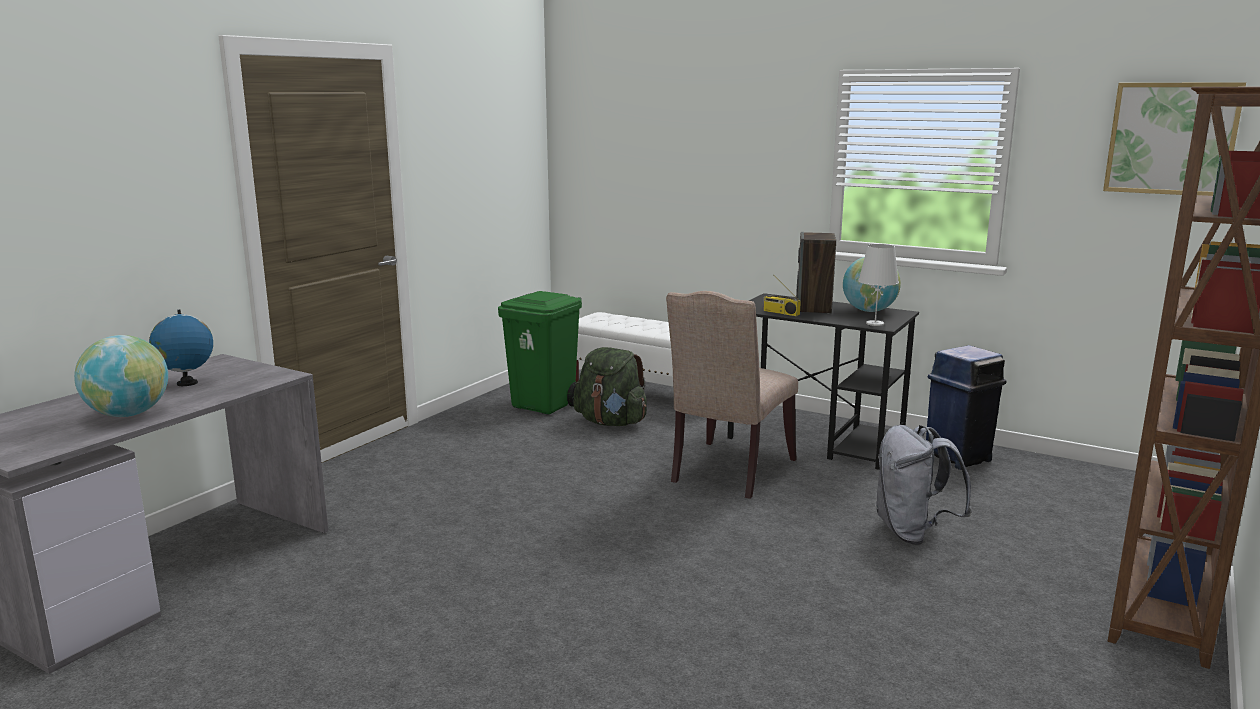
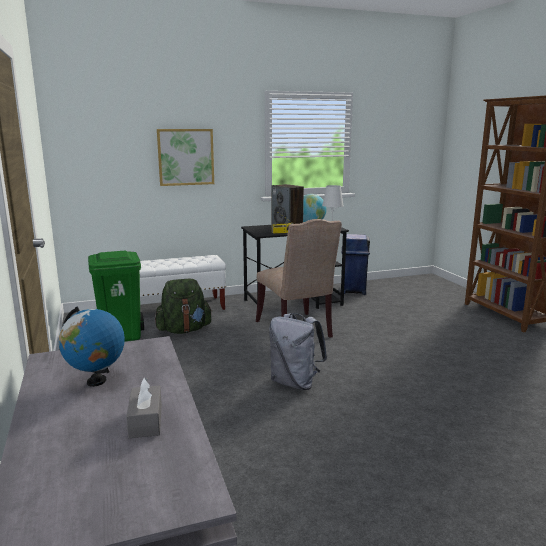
camera: 50 degrees left, 0 degrees up
(128, 414) = (145, 421): globe -> grey tissue box
(913, 533) = (408, 324): grey backpack -> grey backpack (295, 383)
(1171, 138) = (410, 126): picture -> picture (186, 157)

